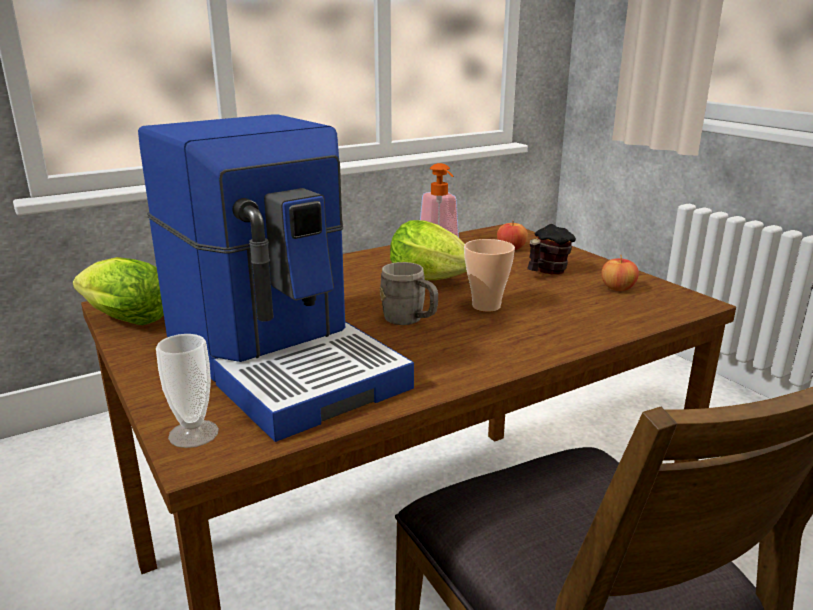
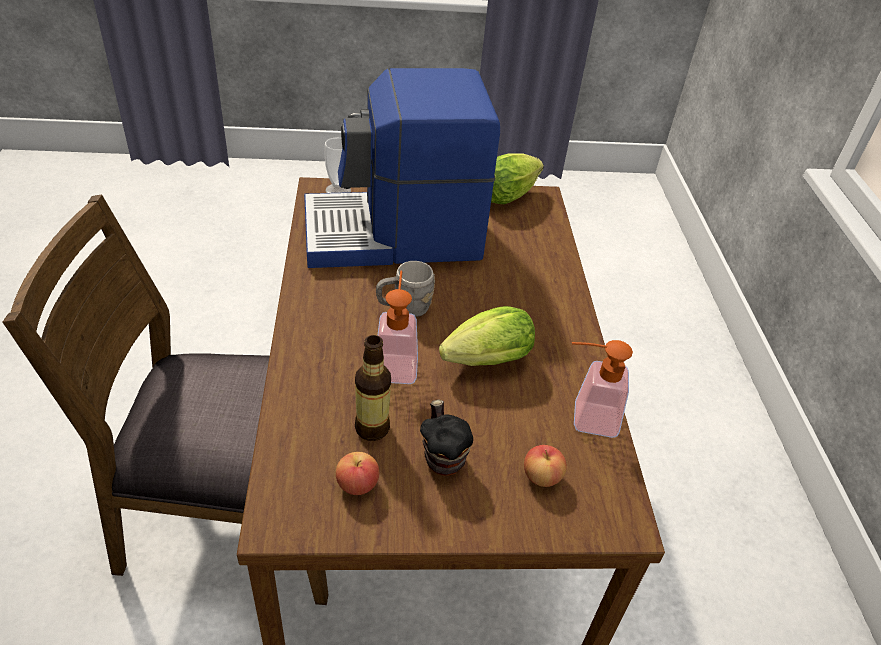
camera: 115 degrees right, 20 degrees up
(486, 306) = (396, 362): cup -> soap dispenser
(566, 296) = (372, 428): none -> bottle

